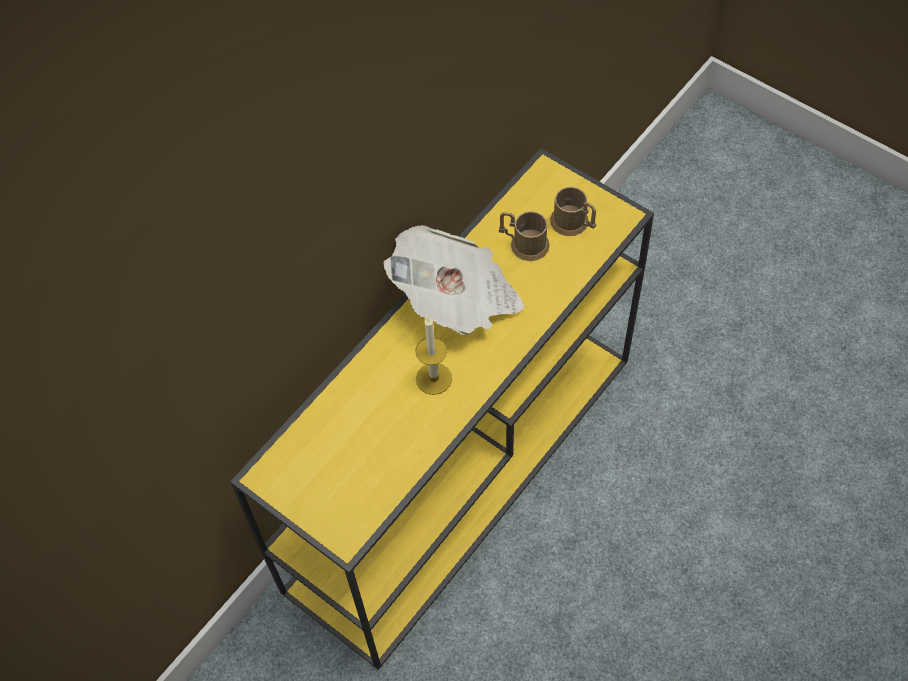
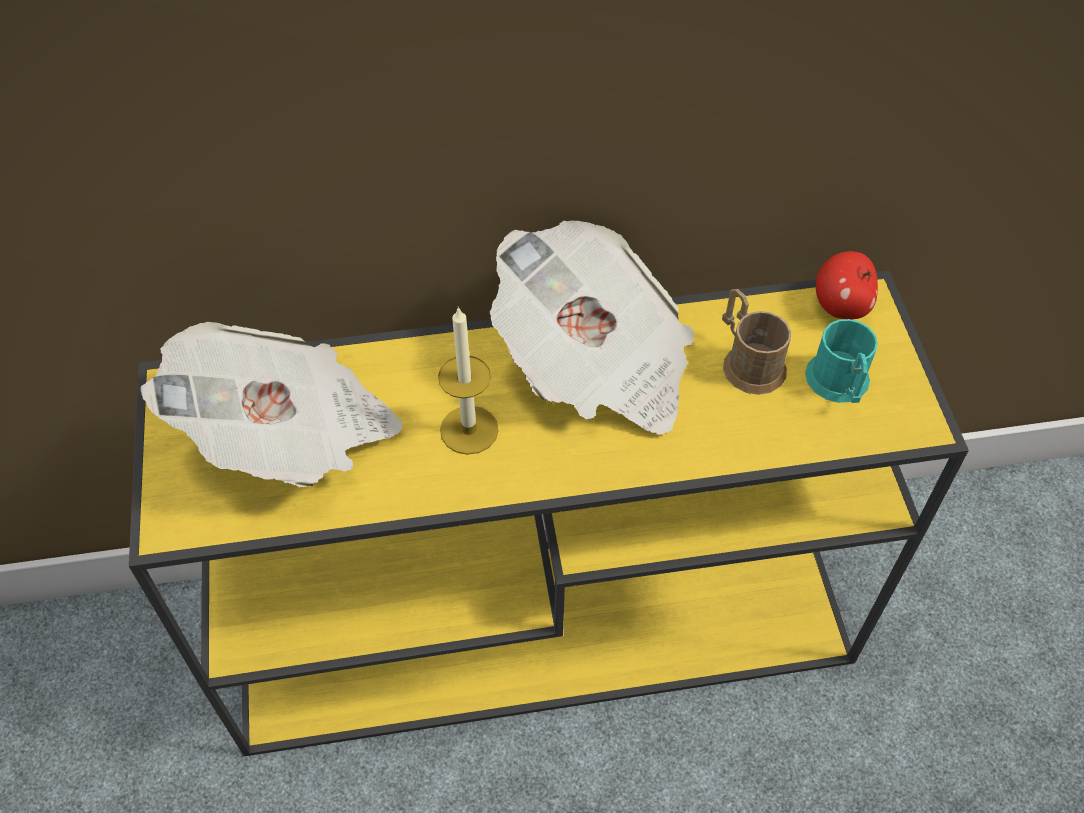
camera: 40 degrees right, 5 degrees down
(352, 451) = (290, 435): none -> newspaper
(537, 183) = (841, 306): none -> apple
(573, 224) = (839, 385): brown mug -> turquoise mug

